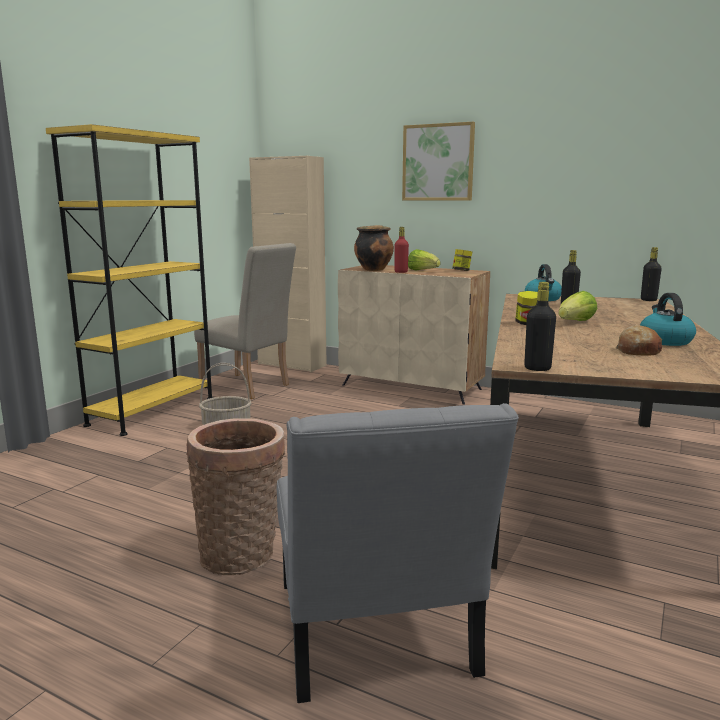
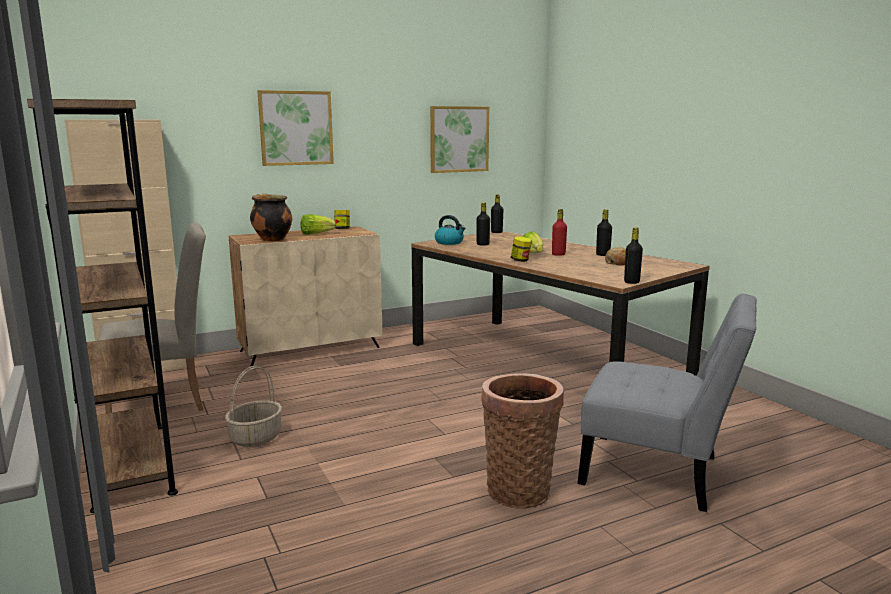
camera: 55 degrees left, 0 degrees up
(152, 411) = (131, 464): yellow bookcase -> brown bookcase
(401, 272) = (306, 238): red bottle -> red bottle (558, 254)
(641, 173) = (459, 139): none -> picture
(664, 341) = (603, 255): kettle -> black bottle

